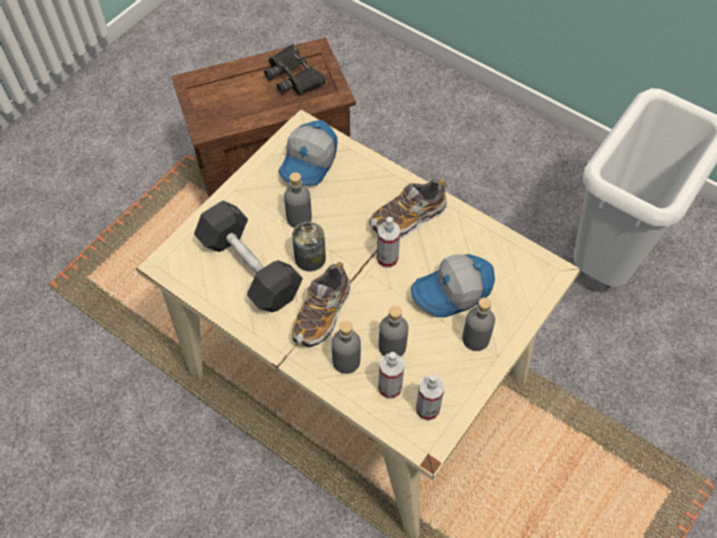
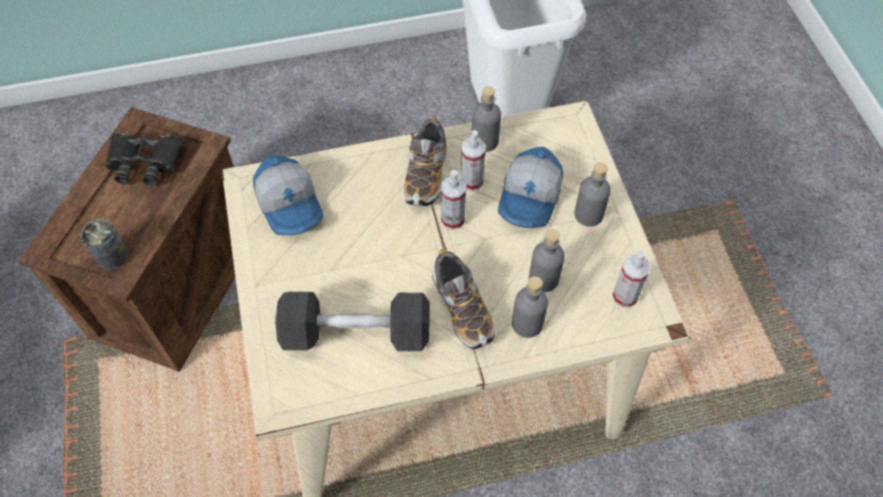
camera: 50 degrees left, 0 degrees up
(299, 218) = (343, 255): grey bottle -> grey bottle (485, 141)
(310, 258) = (394, 276): can -> can (112, 255)
(390, 388) = (581, 309): spray bottle -> spray bottle (471, 181)

